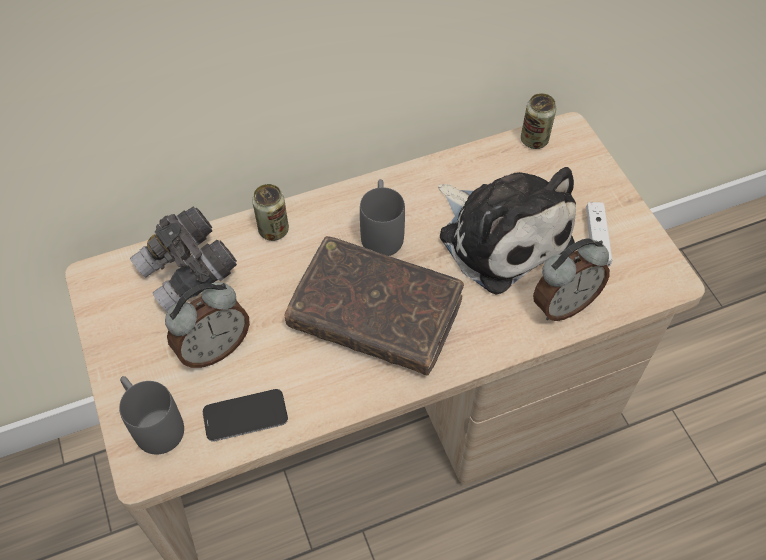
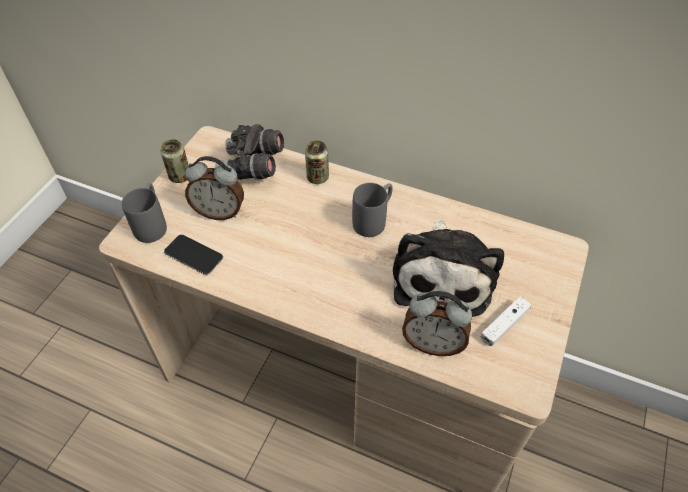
camera: 45 degrees right, 5 degrees down
(375, 314) = (316, 260): brown book -> none
(534, 140) = (534, 238): can -> can (180, 176)

